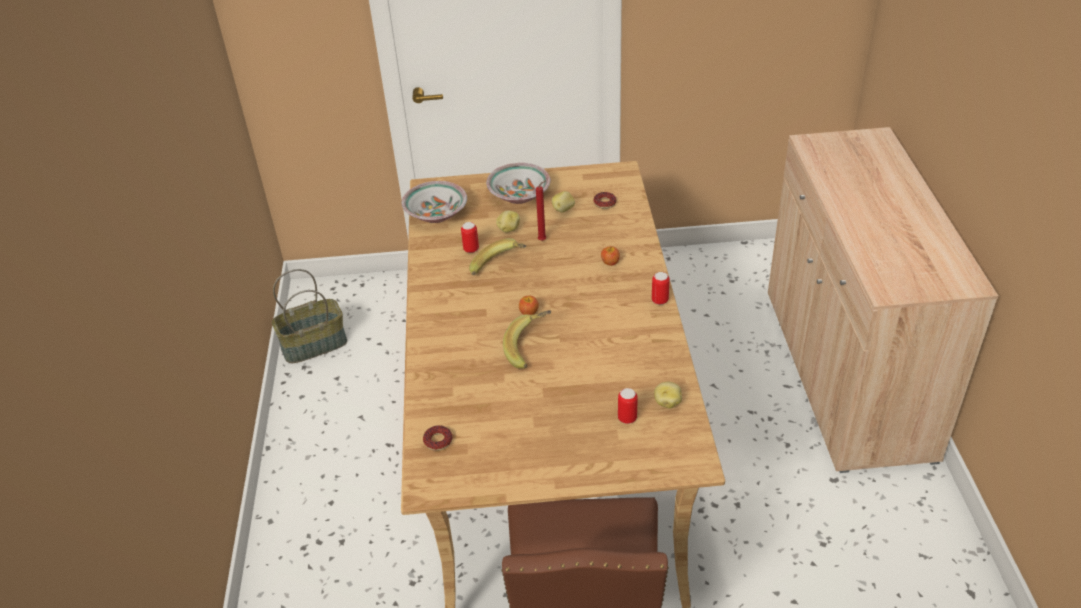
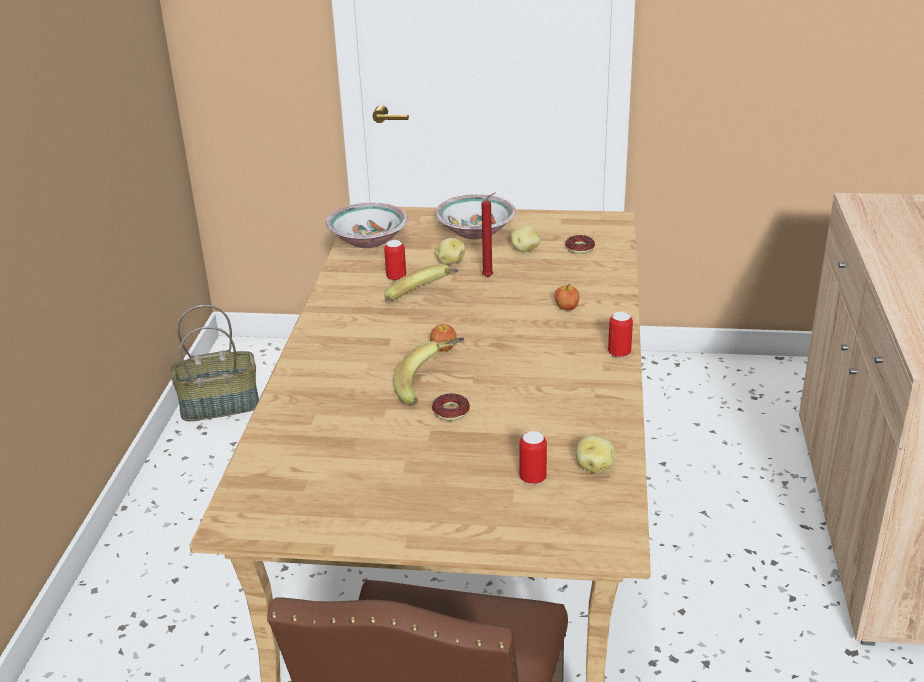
camera: 10 degrees right, 10 degrees down
(438, 441) = (271, 471): donut -> donut (450, 411)

